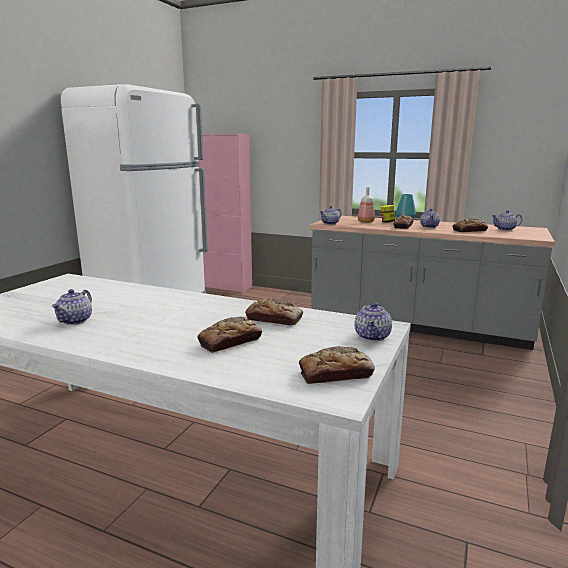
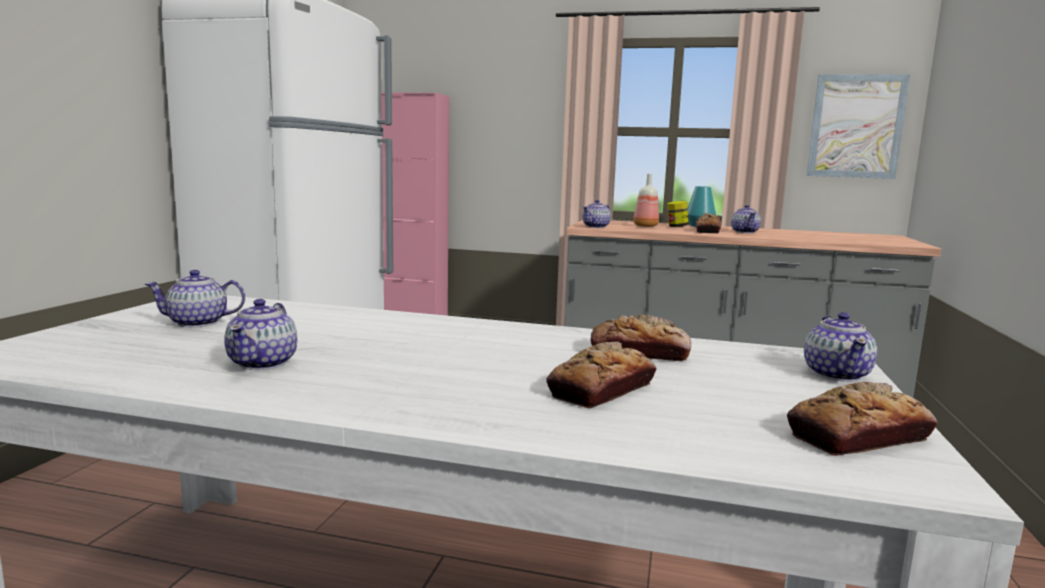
camera: 10 degrees left, 5 degrees down
(469, 231) = (807, 236): bread -> none
(505, 229) = (852, 236): teapot -> teapot (198, 323)
(519, 150) = (856, 126): none -> picture

